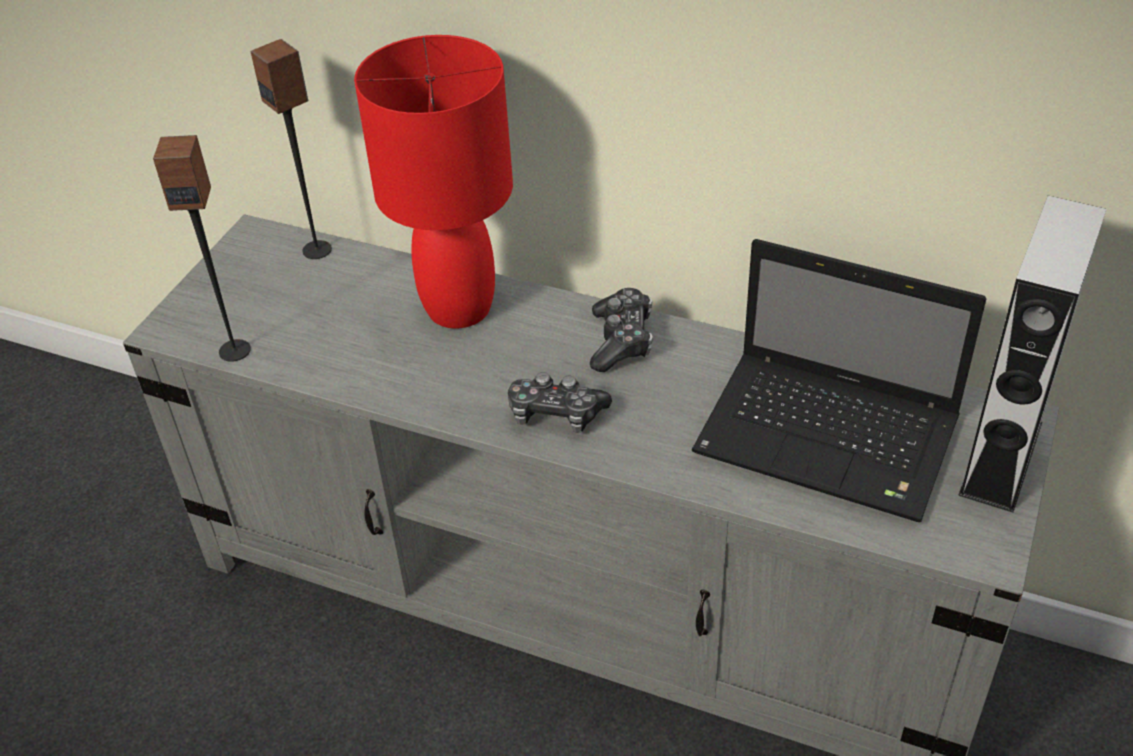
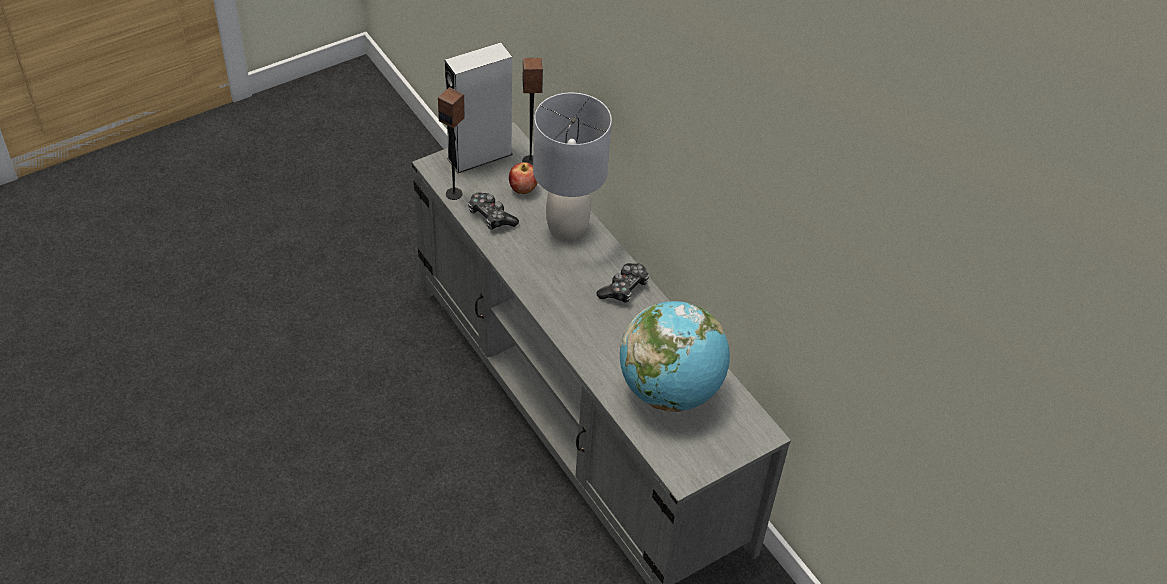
camera: 30 degrees right, 5 degrees up
(340, 290) = (523, 189): none -> apple
(458, 307) = (567, 228): red table lamp -> grey table lamp
(555, 414) = (562, 305): game controller -> game controller (491, 217)
(832, 438) = (670, 390): laptop -> globe
(1001, 458) = (735, 444): grey speaker -> grey speaker (479, 156)

